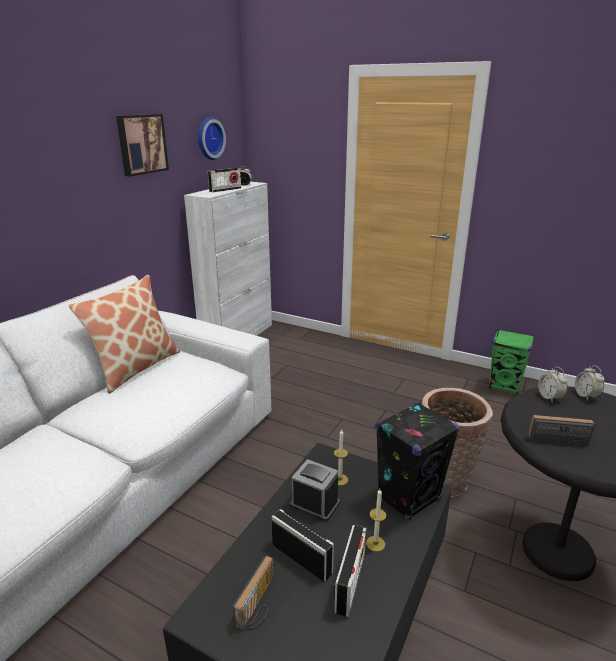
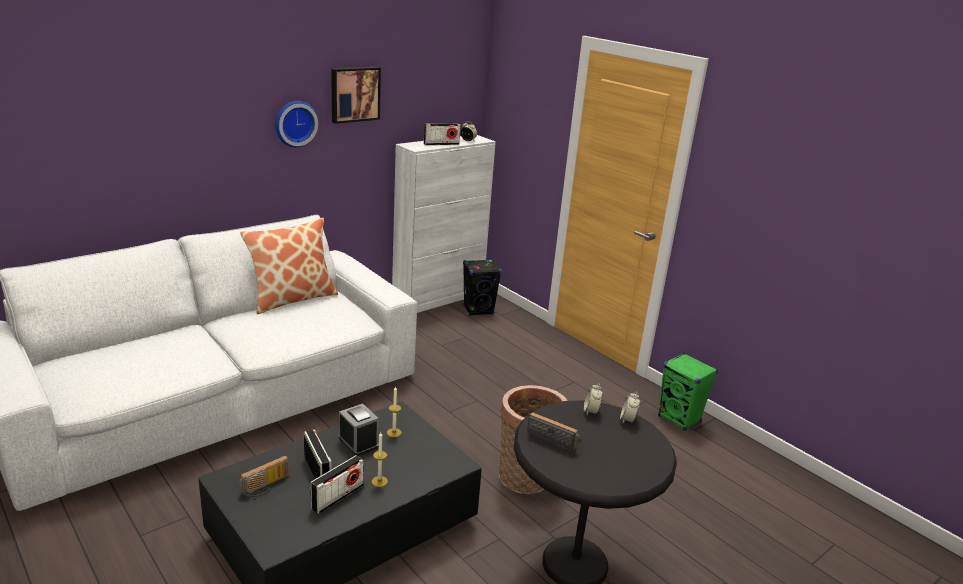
camera: 20 degrees right, 0 degrees up
(208, 138) = (436, 90): wall clock -> wall clock (294, 123)
(408, 498) = (436, 462): black speaker -> black speaker (478, 310)

